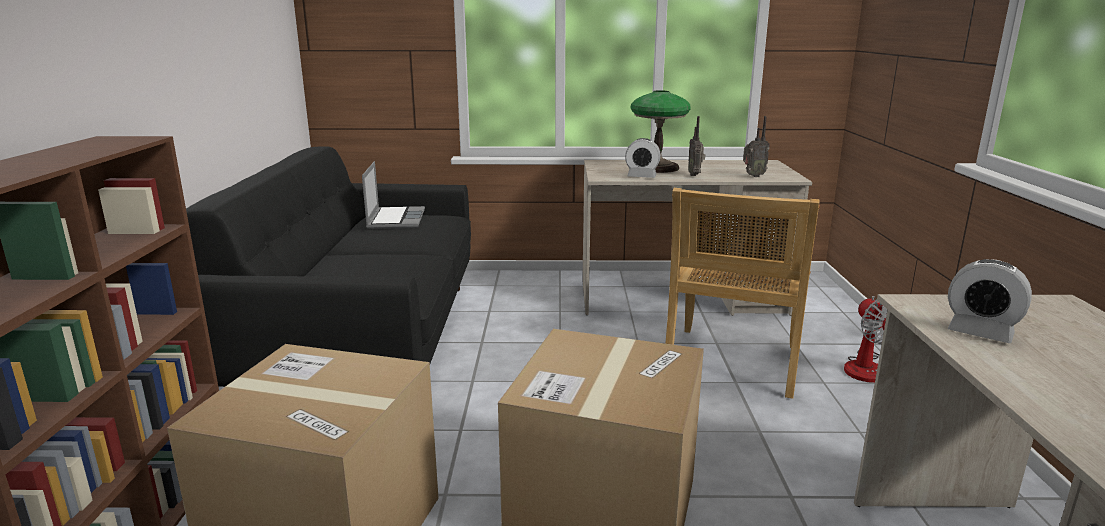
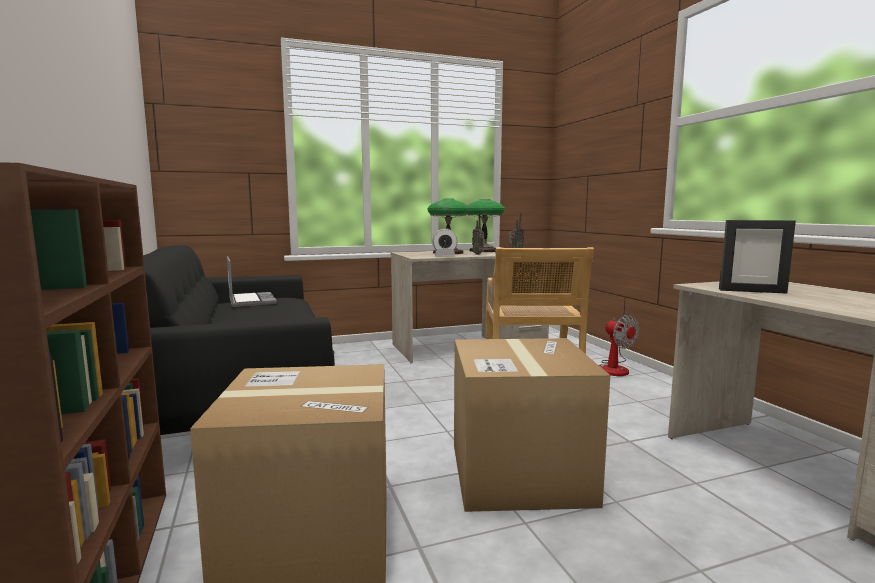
camera: 20 degrees left, 10 degrees down
(716, 165) = (484, 251): none -> table lamp
(980, 333) = (752, 291): alarm clock -> picture frame

